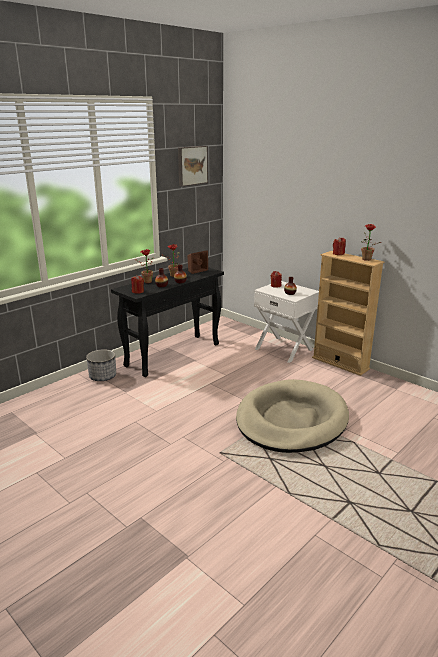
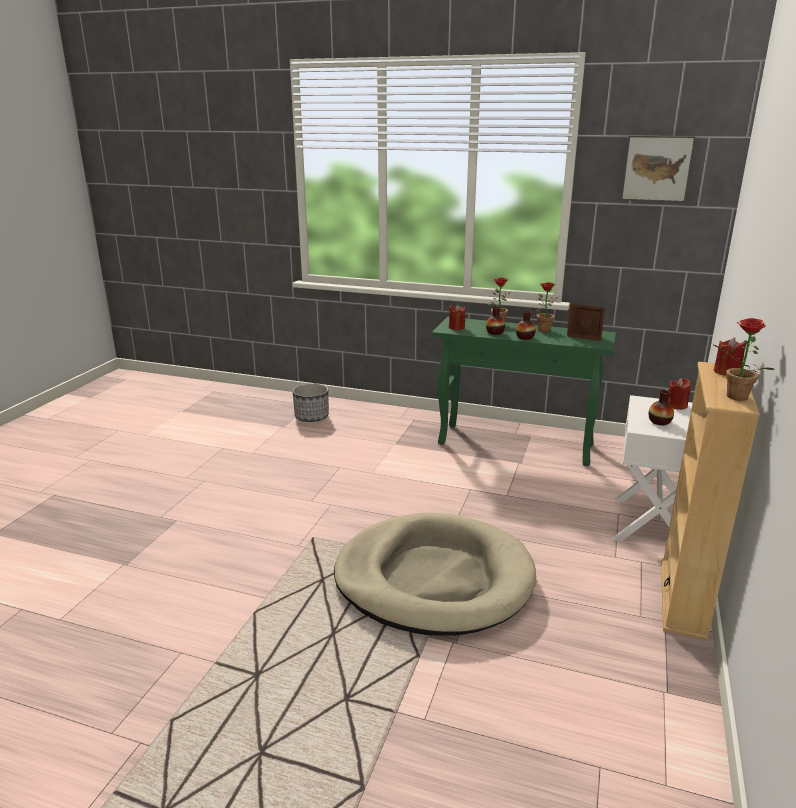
camera: 65 degrees right, 0 degrees up
(102, 376) = (415, 421): planter -> planter (311, 417)
(173, 354) = (516, 444): black console table -> green console table

